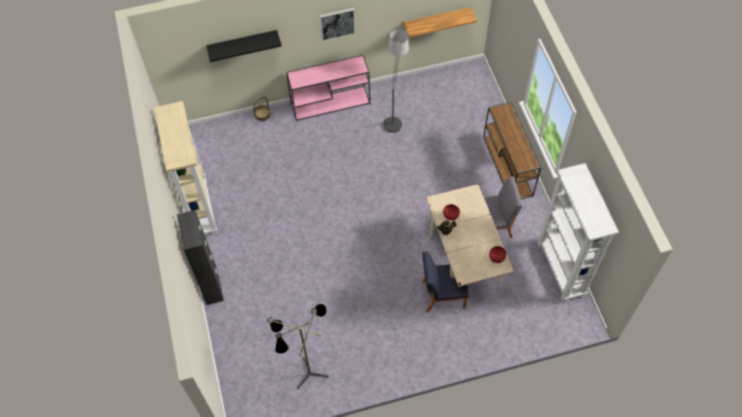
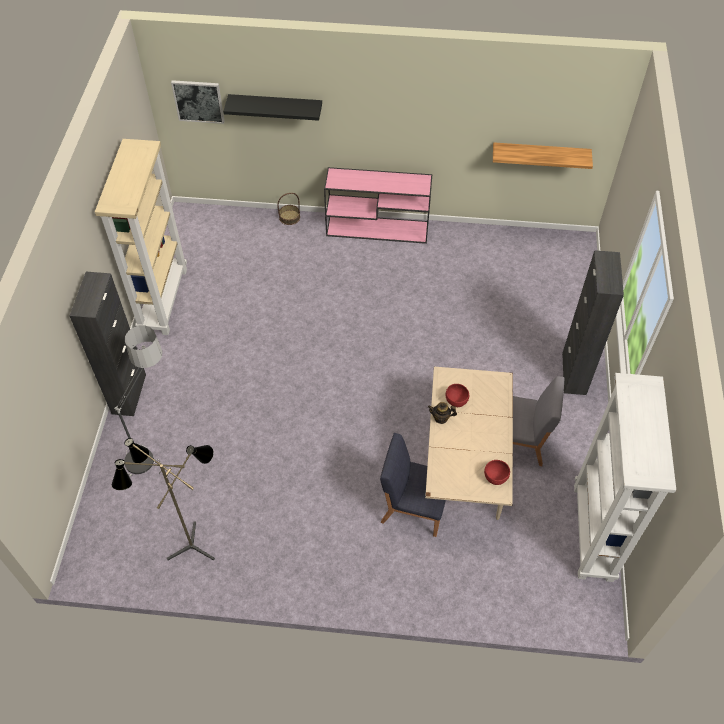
camera: 20 degrees right, 5 degrees down
(337, 23) = (403, 116): picture -> picture (198, 101)
(394, 113) = (451, 263): floor lamp -> floor lamp (153, 443)
(508, 167) = (574, 373): brown console table -> black cabinet

